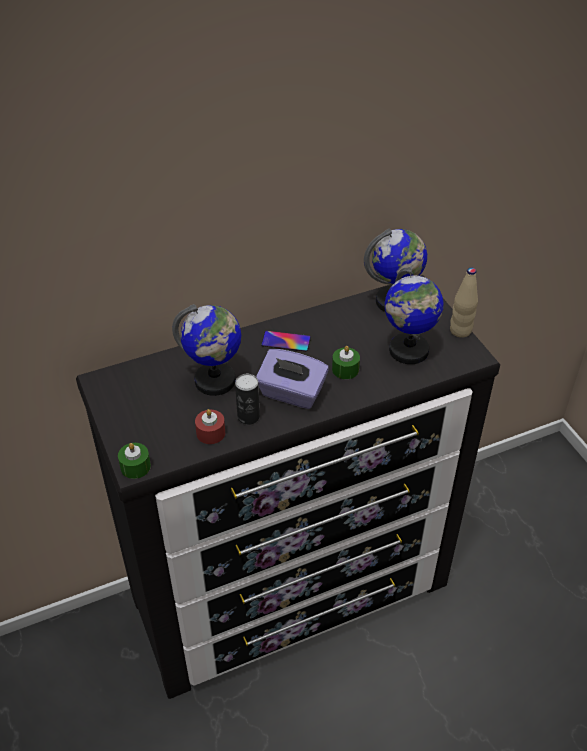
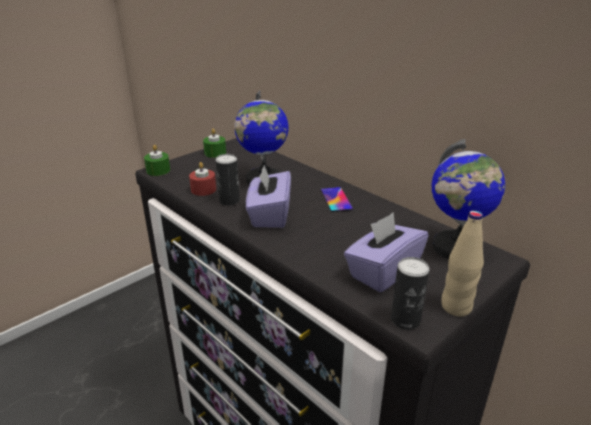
camera: 70 degrees right, 15 degrees down
(345, 369) = (321, 236): green candle -> green candle (215, 153)
(408, 351) = (383, 271): globe -> purple tissue box
(465, 359) = (405, 320): none -> can

